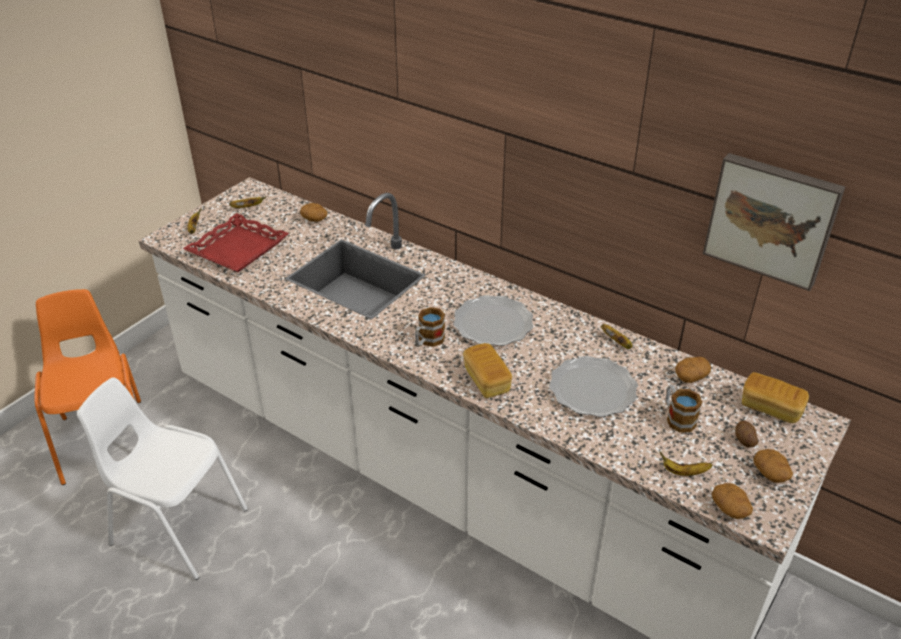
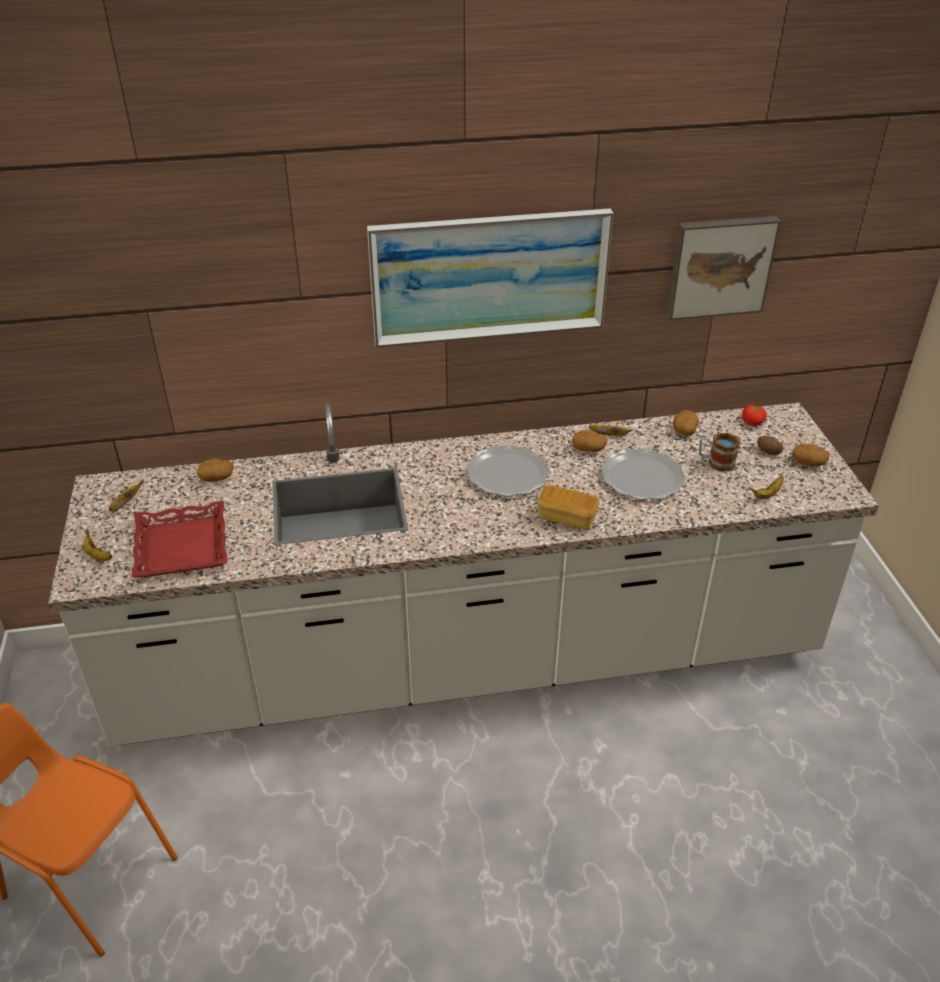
camera: 45 degrees left, 0 degrees up
(178, 526) = (287, 886): white chair -> none
(428, 341) = (480, 517): mug -> none
(540, 138) = (489, 276): none -> picture
(730, 508) = (820, 498): potato -> potato (589, 448)
(770, 408) = (753, 422): bread -> tomato

